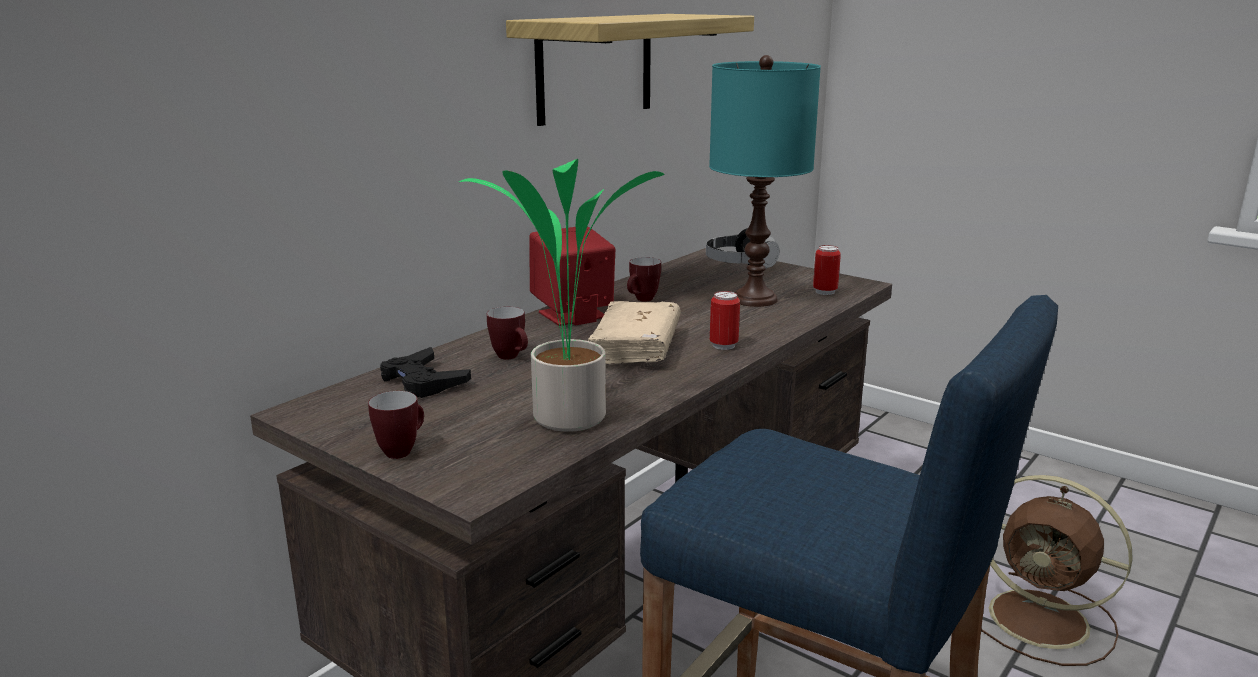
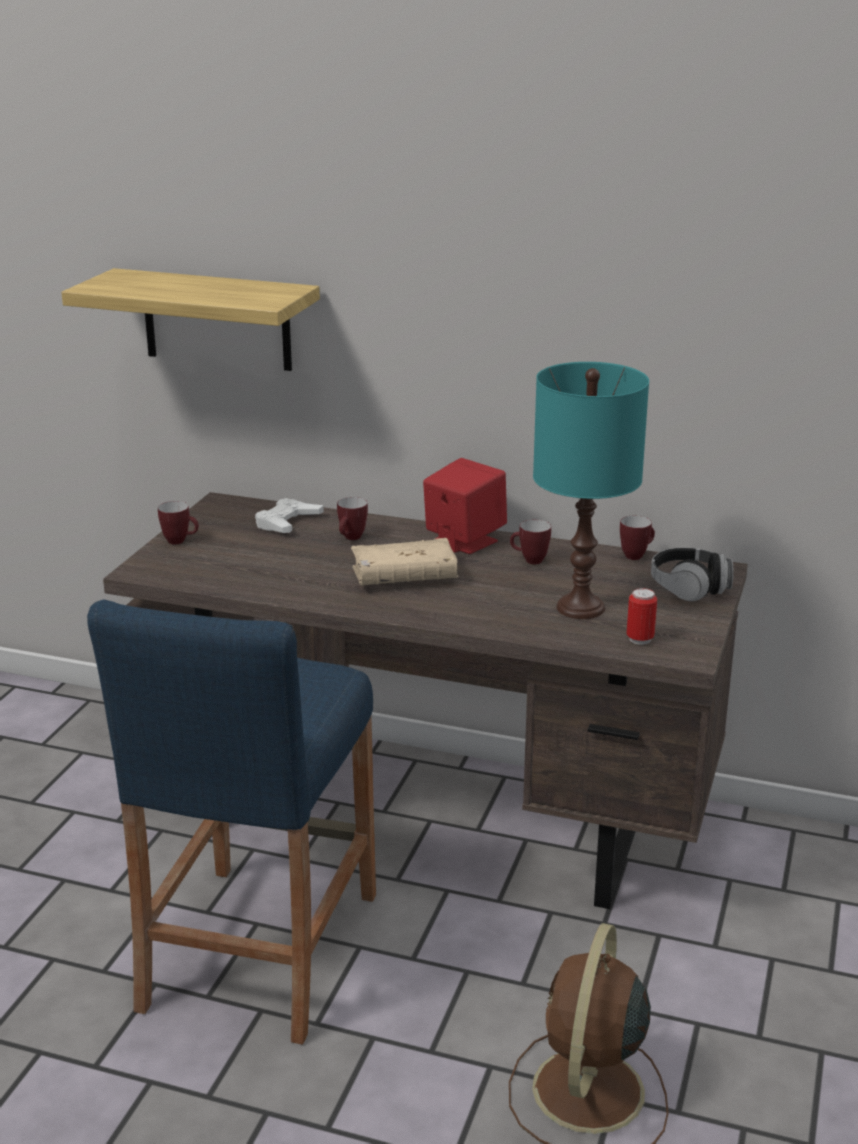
camera: 70 degrees right, 5 degrees up
(423, 381) = (287, 522): black game controller -> white game controller
(565, 419) = (249, 577): potted plant -> none
(595, 67) = (578, 331): shelf -> shelf (217, 320)
(664, 269) = (636, 555): none -> mug
(723, 345) = (436, 609): can -> none

